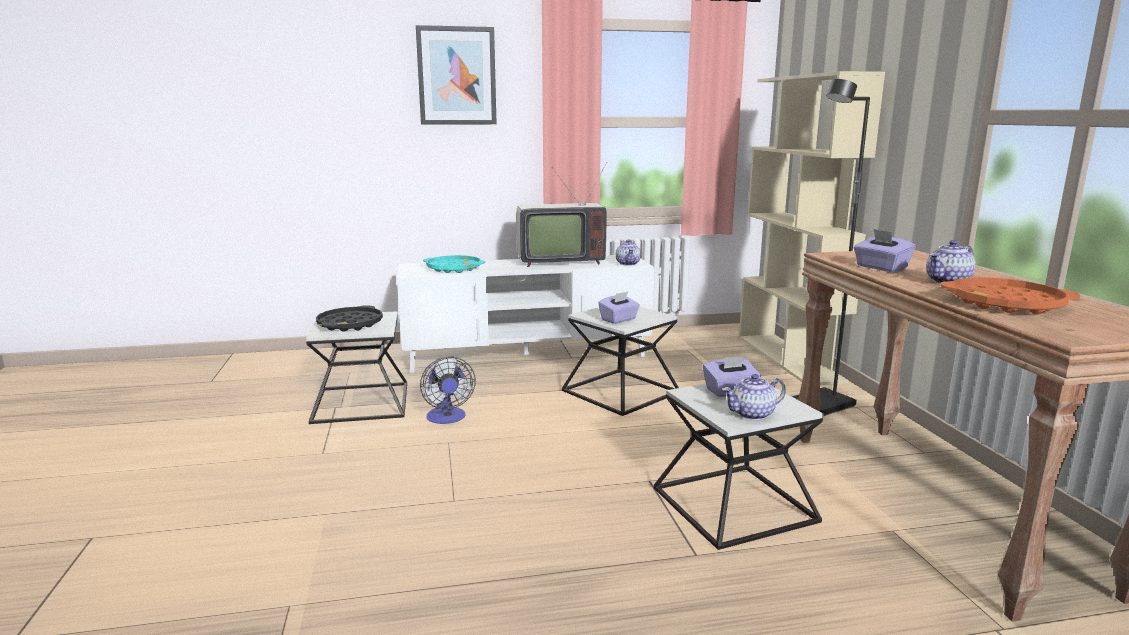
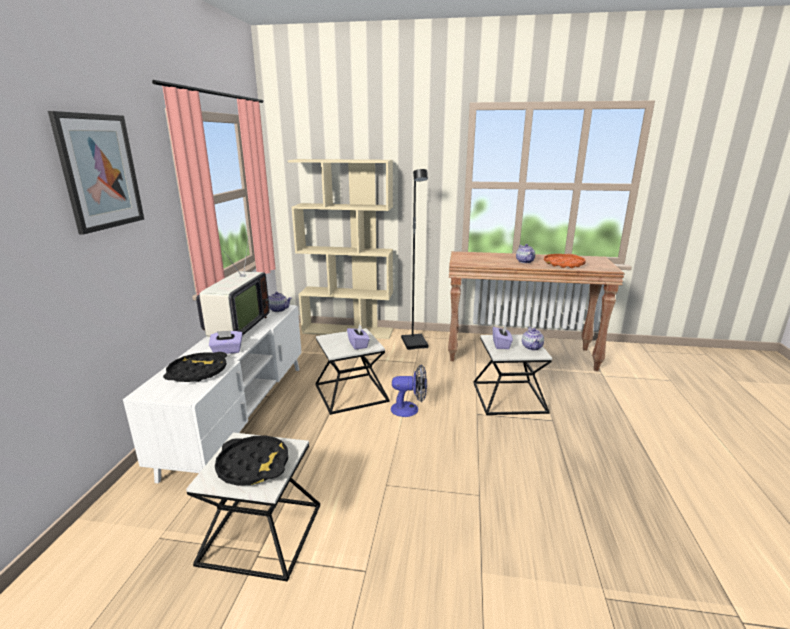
camera: 70 degrees left, 5 degrees up
(447, 418) = (341, 479): fan -> fan (410, 409)
(454, 268) = (197, 372): turquoise tray -> black tray
(880, 268) = (493, 263): purple tissue box -> purple tissue box (227, 351)

